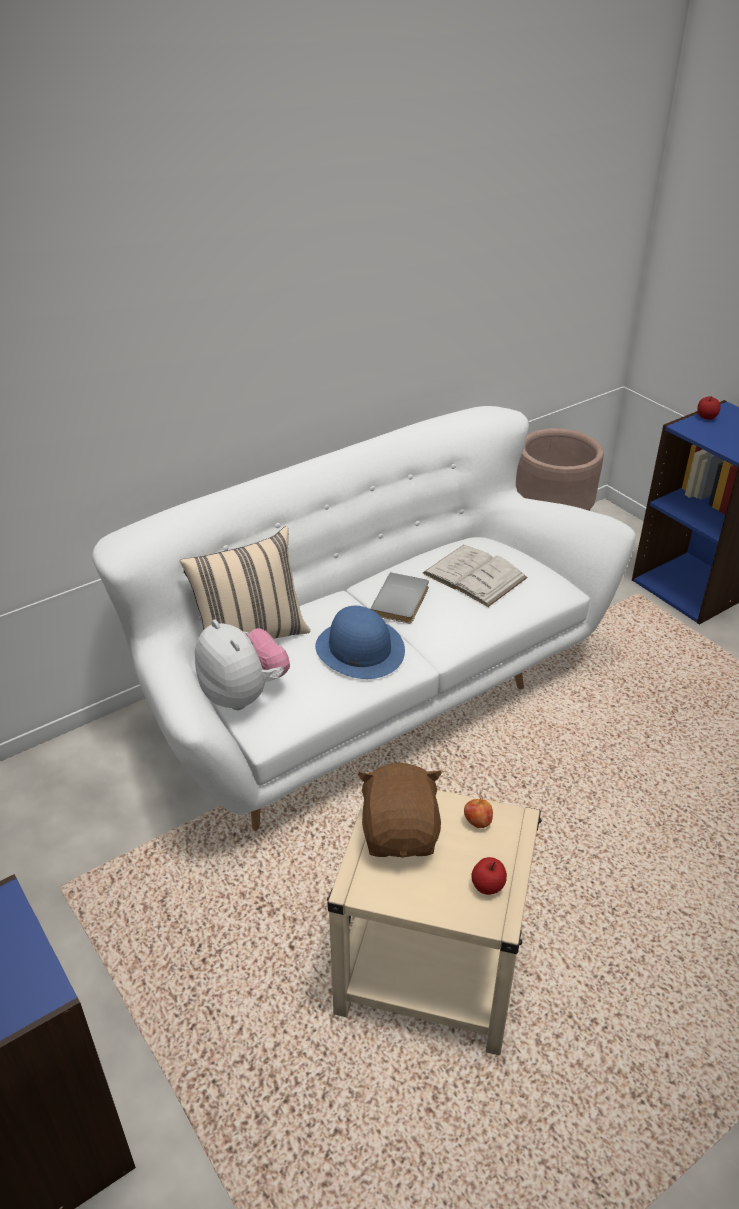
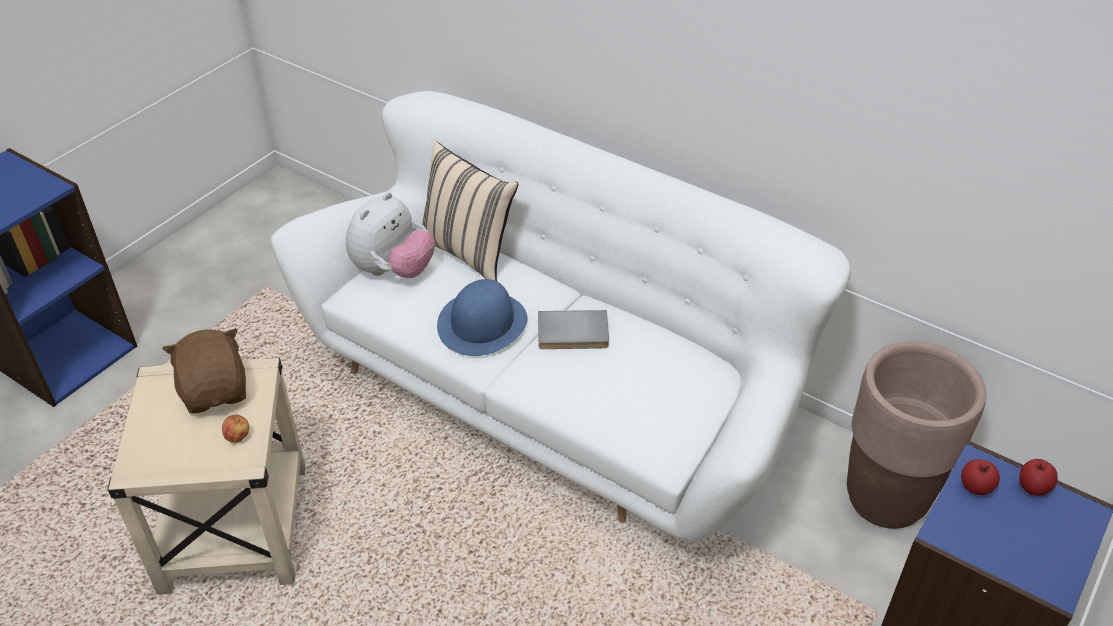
camera: 70 degrees right, 5 degrees up
(401, 833) = (216, 391): brown plush toy -> brown plush toy turned 90 degrees counterclockwise
(474, 575) = (648, 379): white book -> none
(488, 886) = (166, 457): apple -> apple (975, 487)

